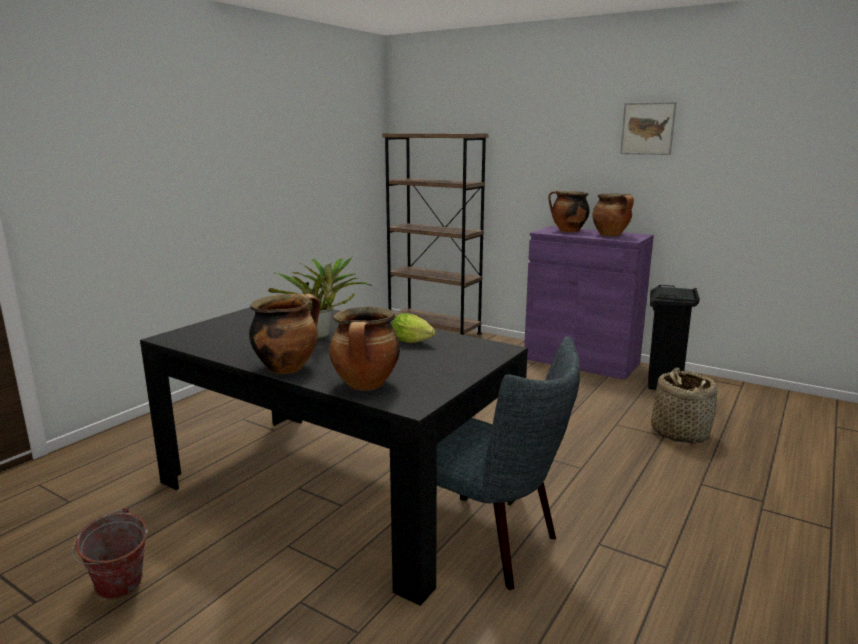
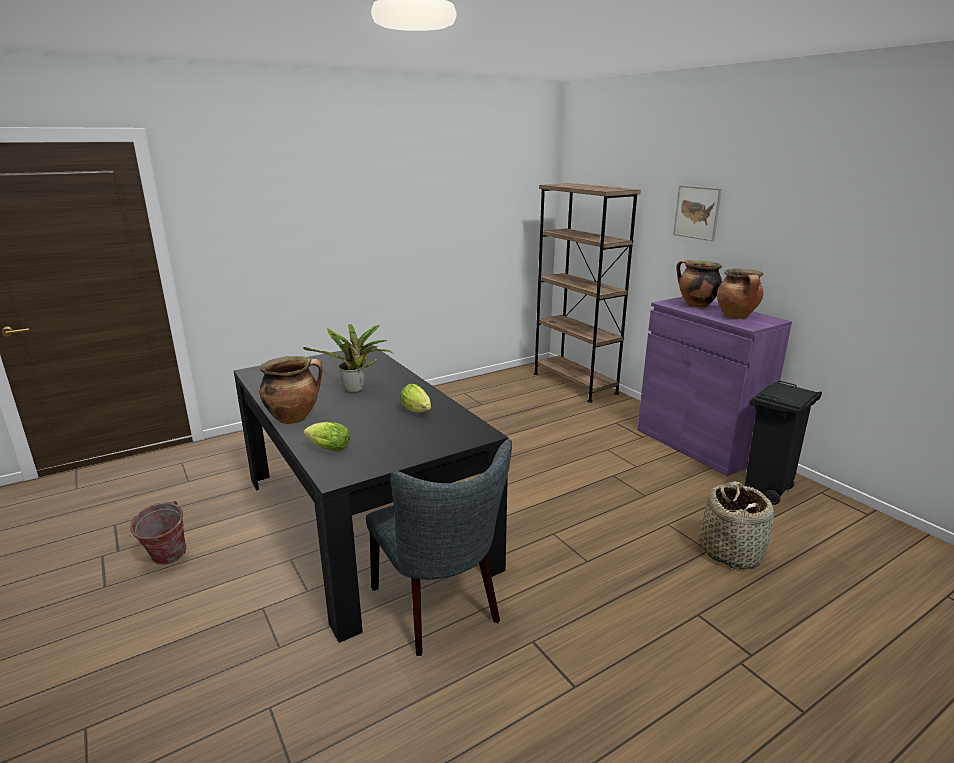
camera: 25 degrees right, 5 degrees up
(366, 385) = (326, 449): cooking pot -> lettuce
(647, 128) = (799, 197): picture -> picture (697, 212)

